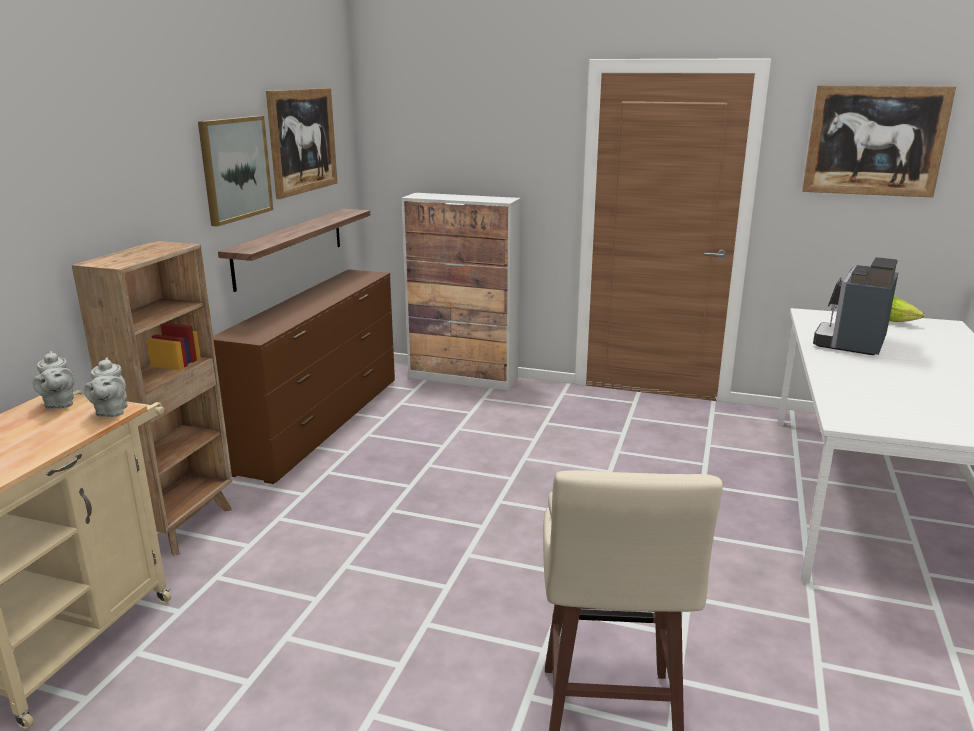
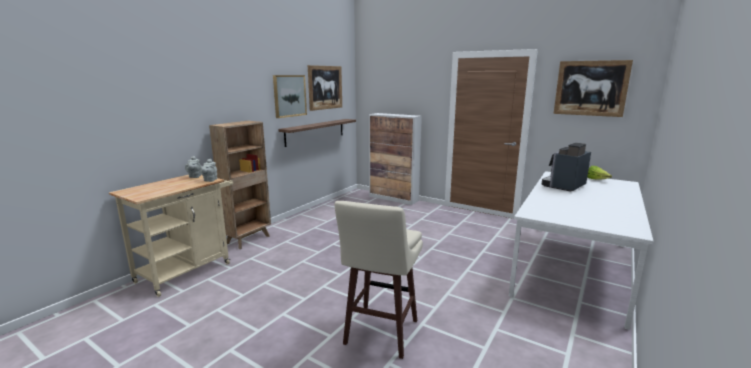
camera: 15 degrees right, 5 degrees down
(322, 422) = (323, 209): brown dresser -> none

